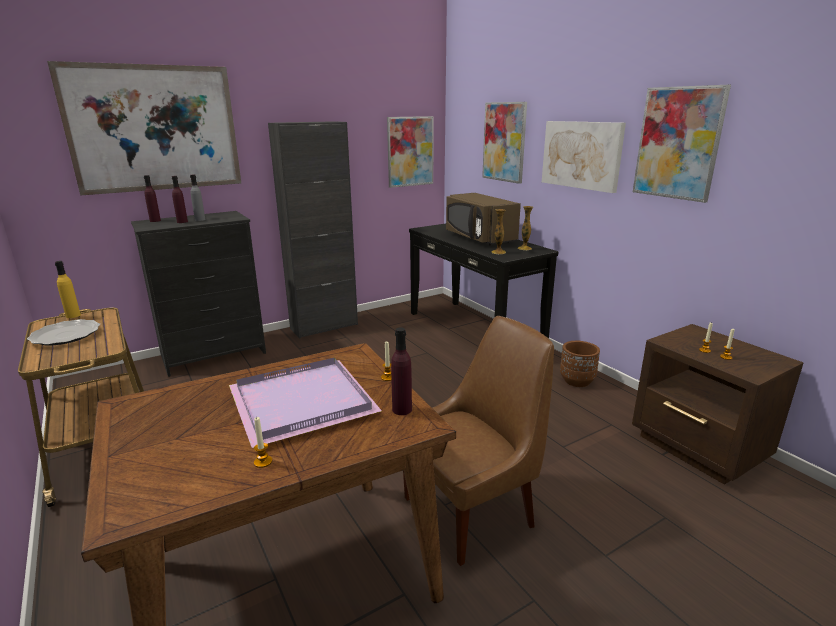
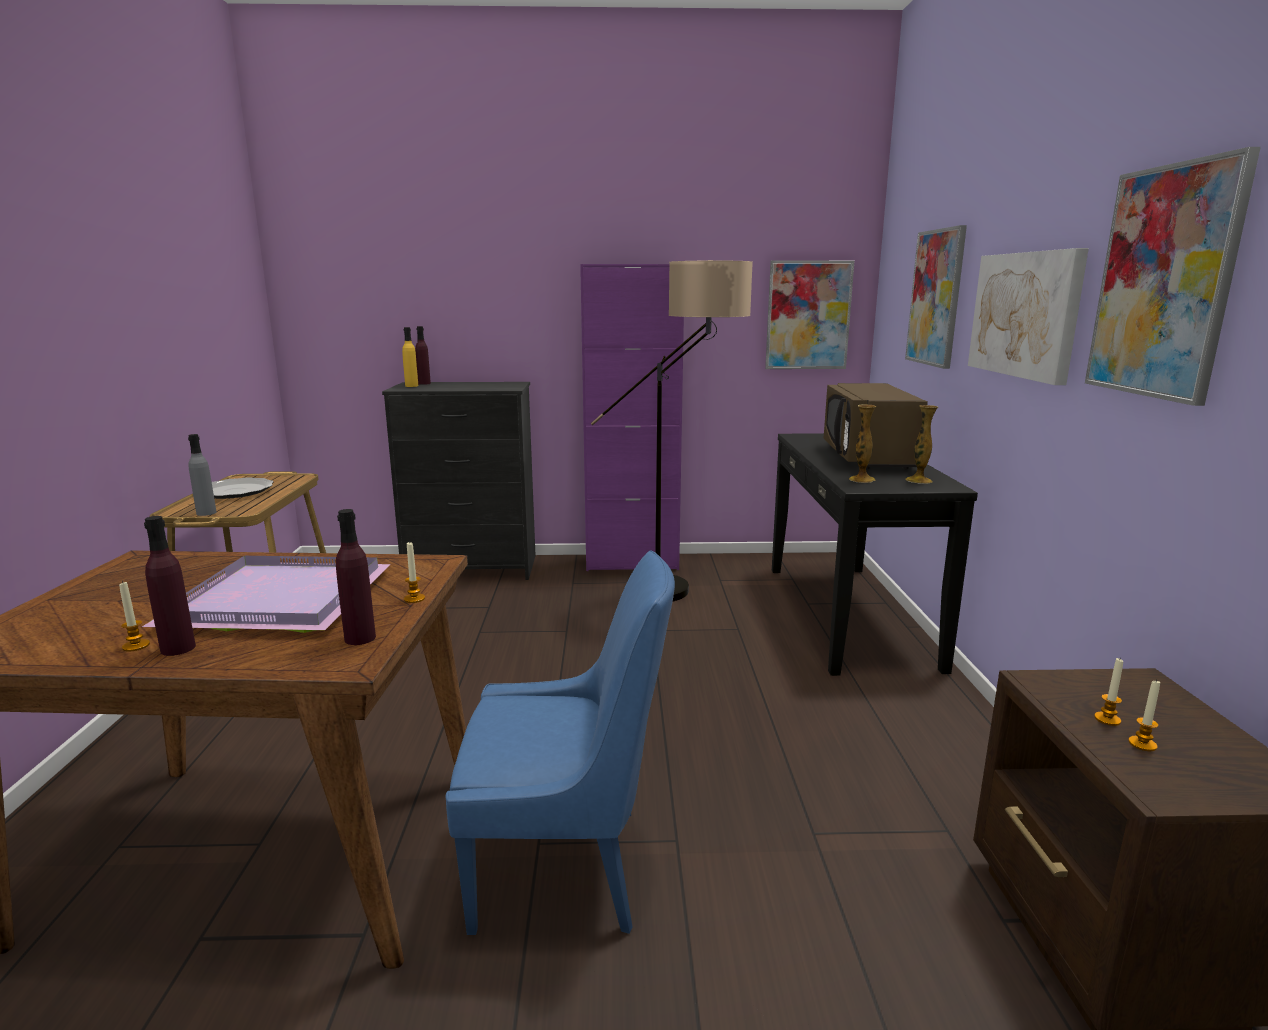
camera: 30 degrees right, 5 degrees down
(73, 315) = (271, 475): yellow bottle -> yellow bottle (411, 386)
(155, 129) = (441, 270): picture -> none
(182, 222) = (446, 387): purple bottle -> purple bottle (178, 648)
(200, 220) = (468, 386): grey bottle -> grey bottle (206, 513)
(324, 326) = (632, 563): black cabinet -> purple cabinet
(375, 340) = (681, 594): none -> floor lamp
(472, 510) = (566, 867): brown chair -> blue chair
(577, 381) = (955, 739): brown planter -> none

